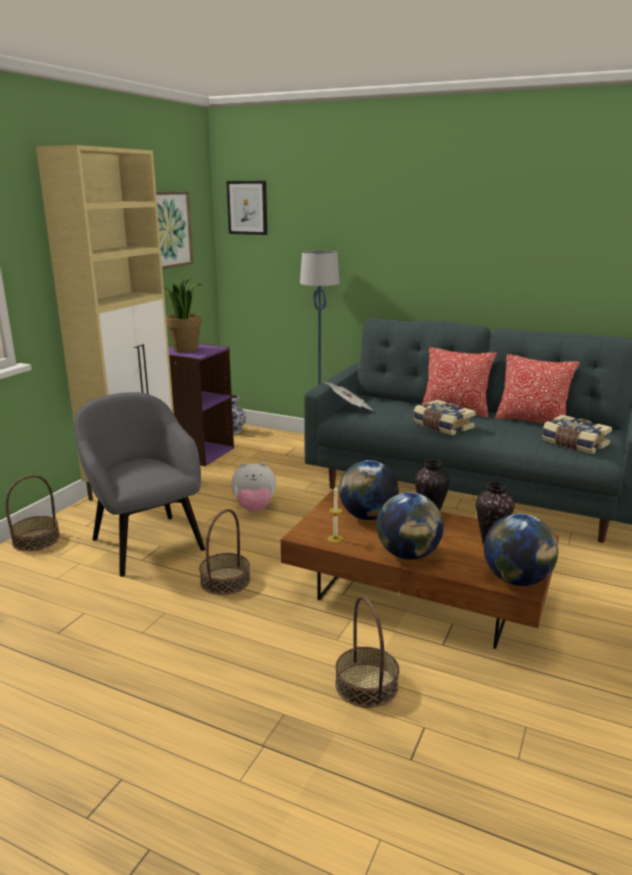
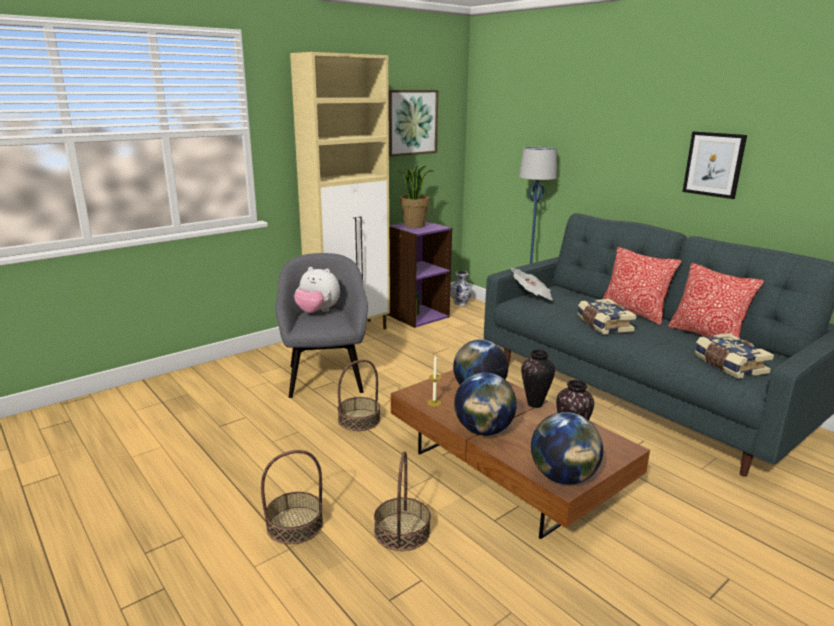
camera: 25 degrees right, 0 degrees up
(36, 540) = (254, 358): basket -> basket (295, 524)
(247, 207) = (492, 105): picture -> picture (714, 164)
(254, 509) = (426, 369): plush toy -> plush toy (317, 312)

